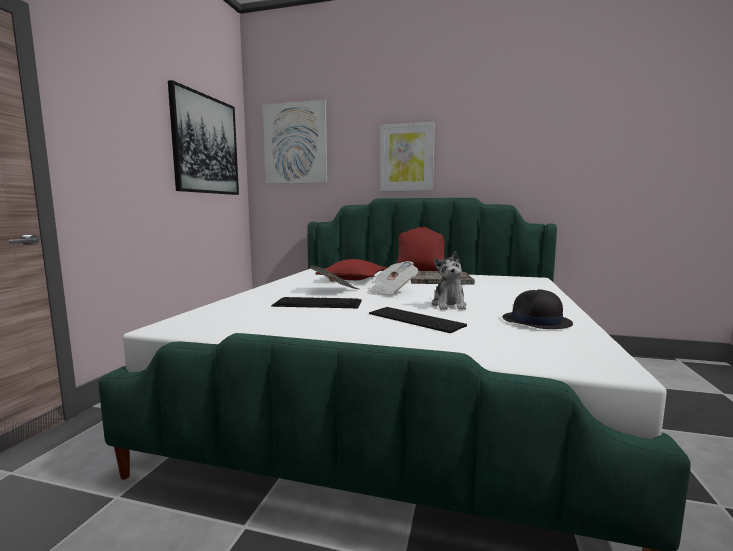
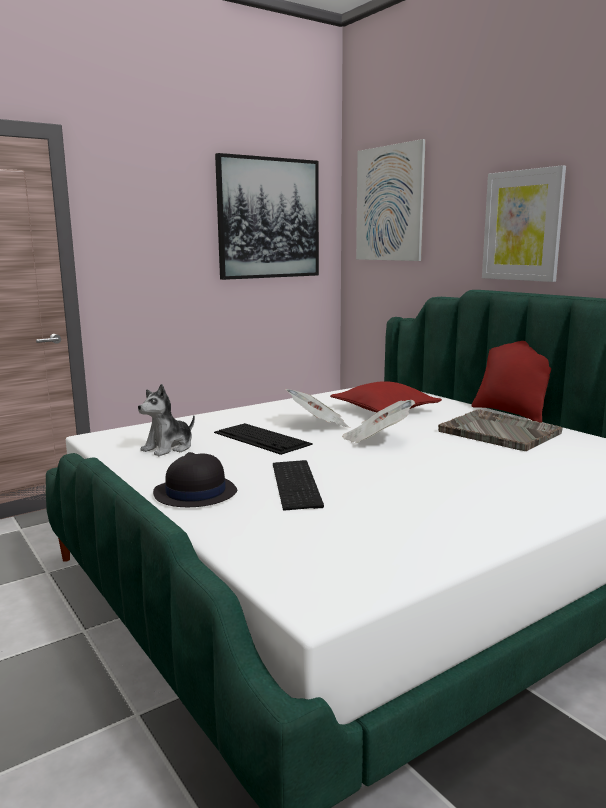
camera: 40 degrees right, 5 degrees up
(449, 305) = (387, 476): plush toy -> plush toy (169, 448)
(536, 321) = (422, 528): black hat -> black hat (195, 493)

